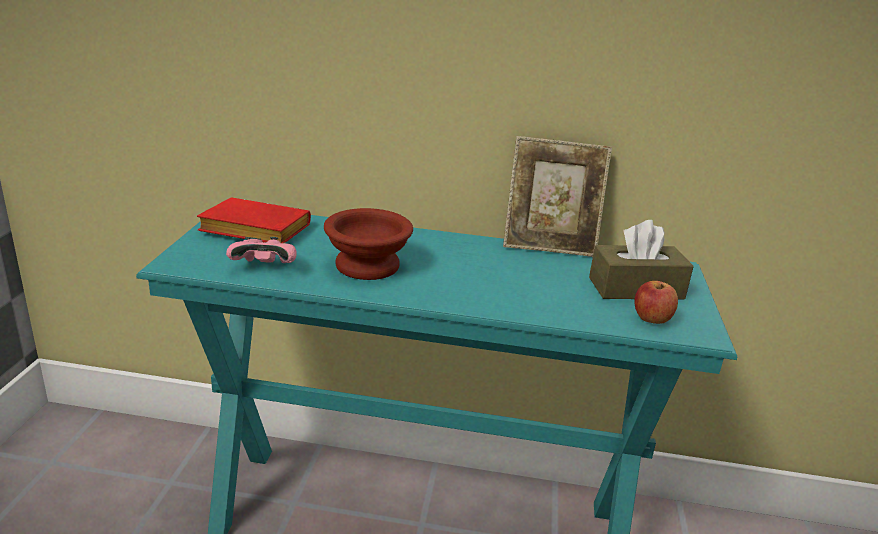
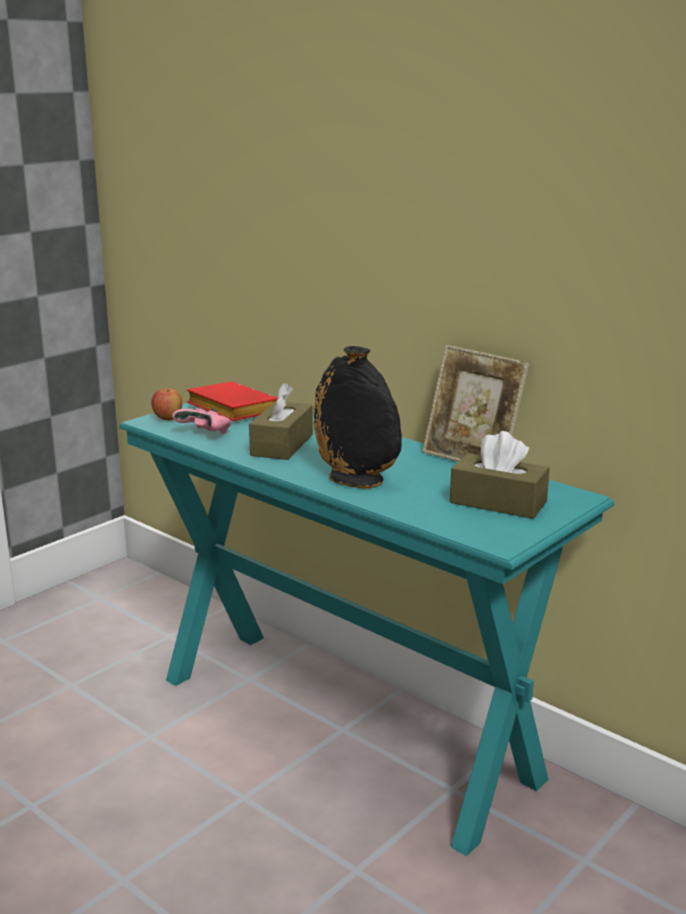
camera: 35 degrees right, 5 degrees down
(365, 265) = (282, 445): brown bowl -> brown tissue box
(492, 293) = (356, 480): none -> black vase
(651, 320) = (468, 524): apple -> apple (167, 418)

